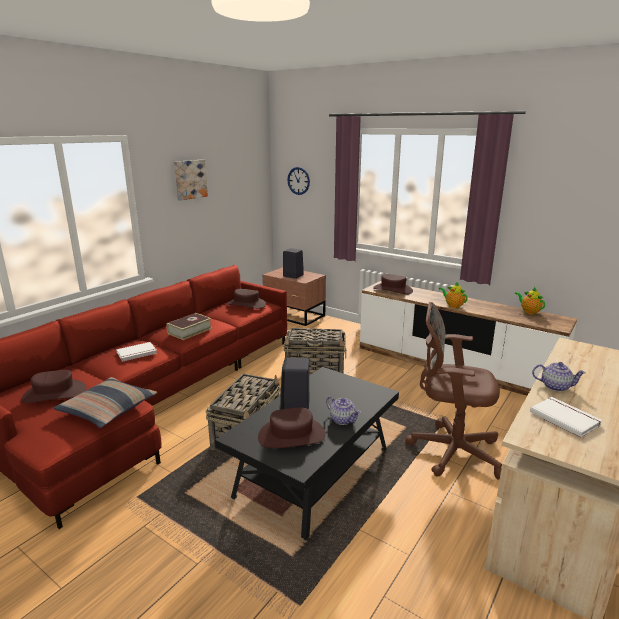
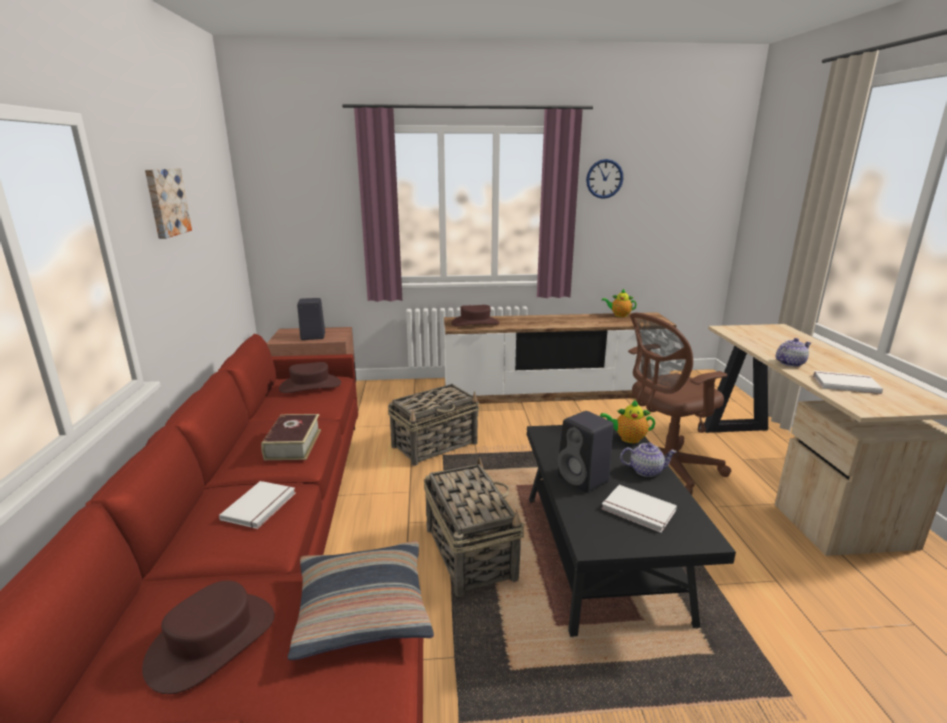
camera: 40 degrees left, 0 degrees up
(291, 436) = (638, 511): brown hat -> white book
(298, 181) = (290, 202): wall clock -> wall clock (604, 179)
(453, 306) = (556, 325): teapot -> teapot (627, 438)

